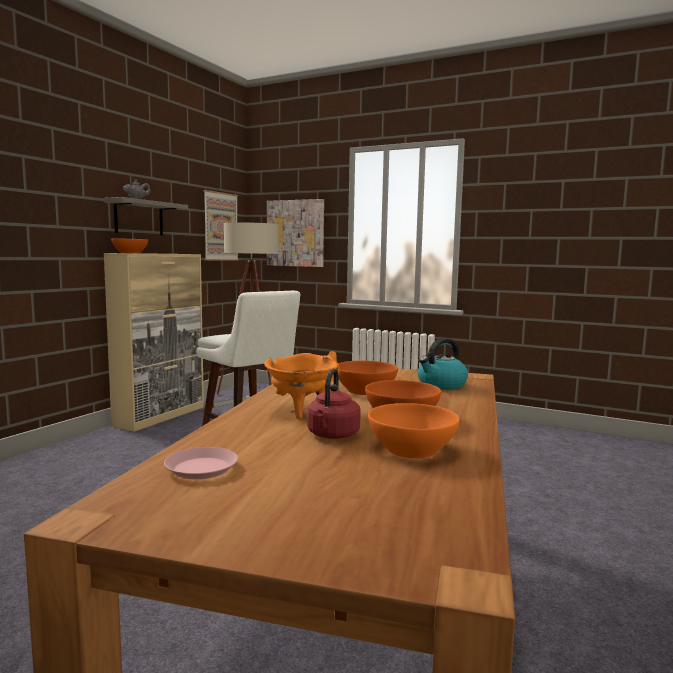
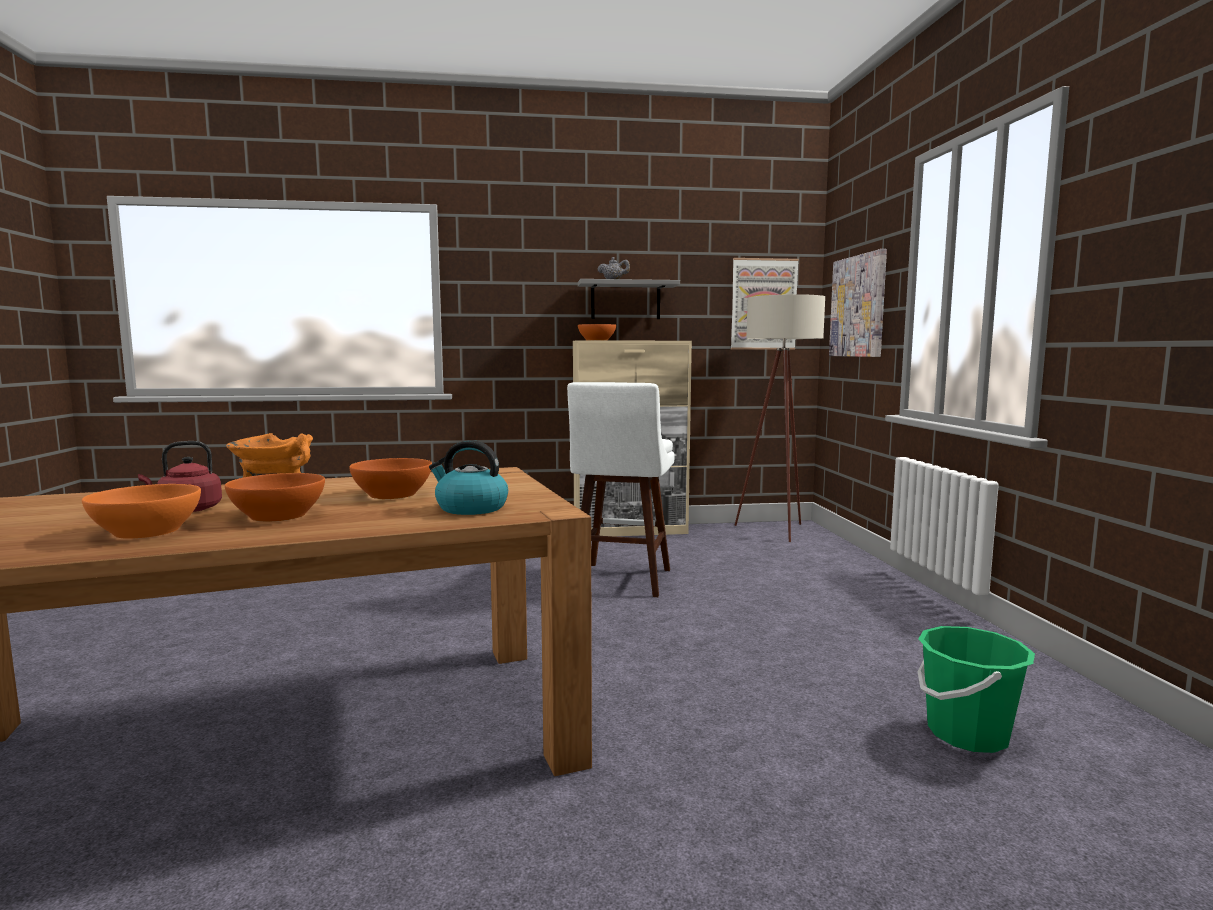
camera: 55 degrees right, 0 degrees up
(201, 469) = (74, 501): pink plate -> none
(520, 450) = (967, 734): none -> green bucket

